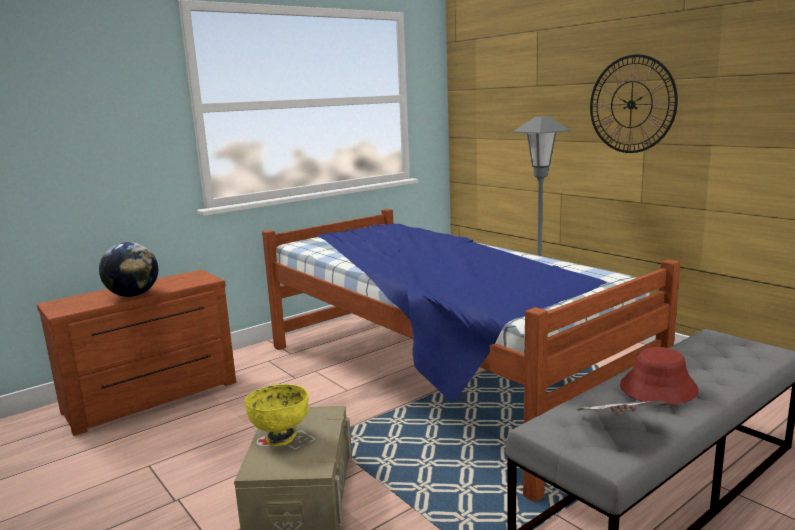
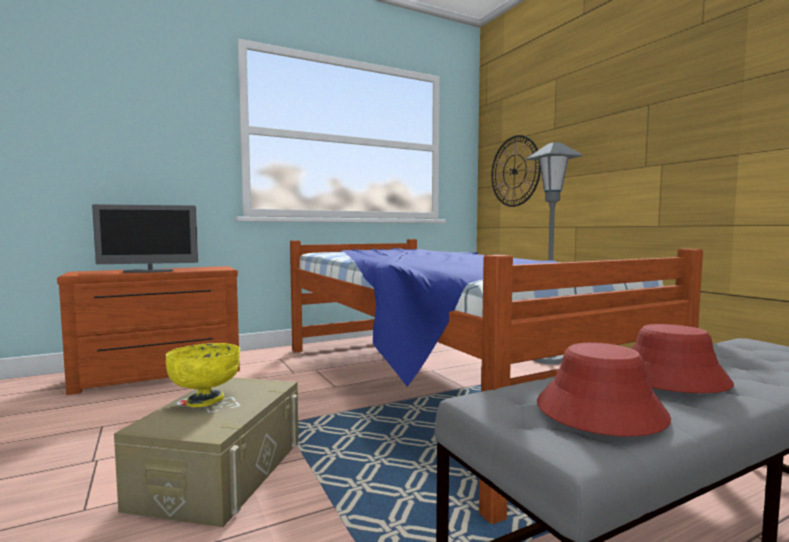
camera: 10 degrees right, 10 degrees down
(133, 295) = (149, 271): globe -> monitor
(617, 427) = (599, 410): newspaper -> red hat
(631, 104) = (647, 127): wall clock -> wall clock (514, 171)

